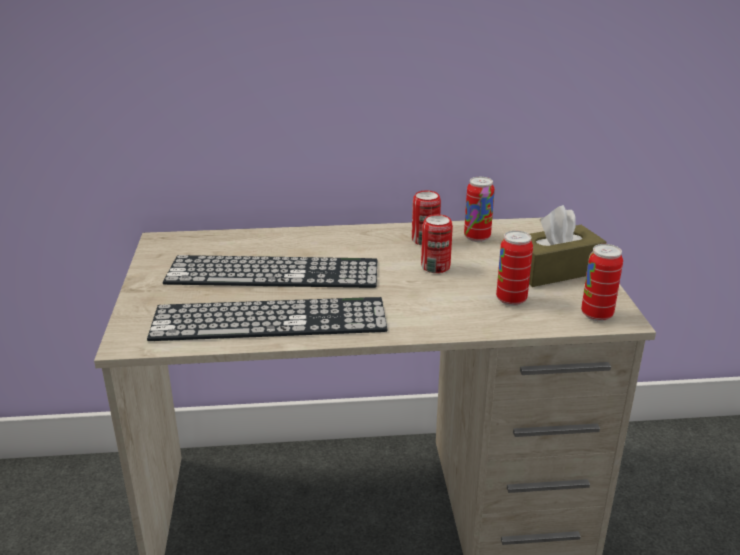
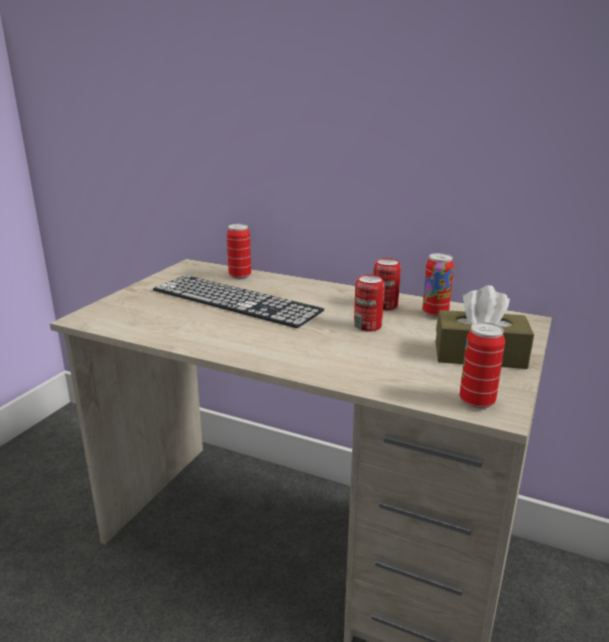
camera: 30 degrees right, 5 degrees down
(269, 319) = (189, 329): keyboard -> none
(511, 299) = (404, 366): can -> can (240, 276)

